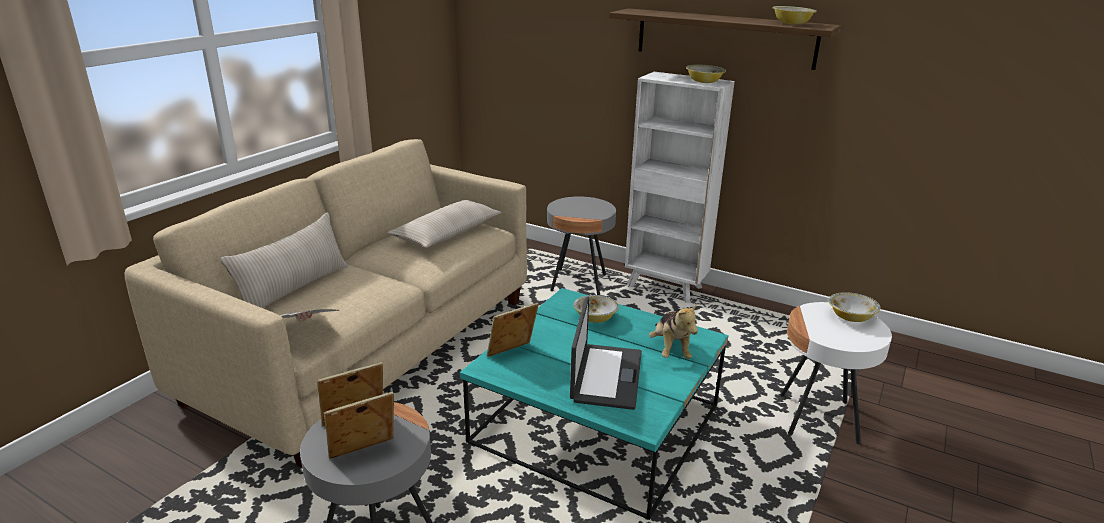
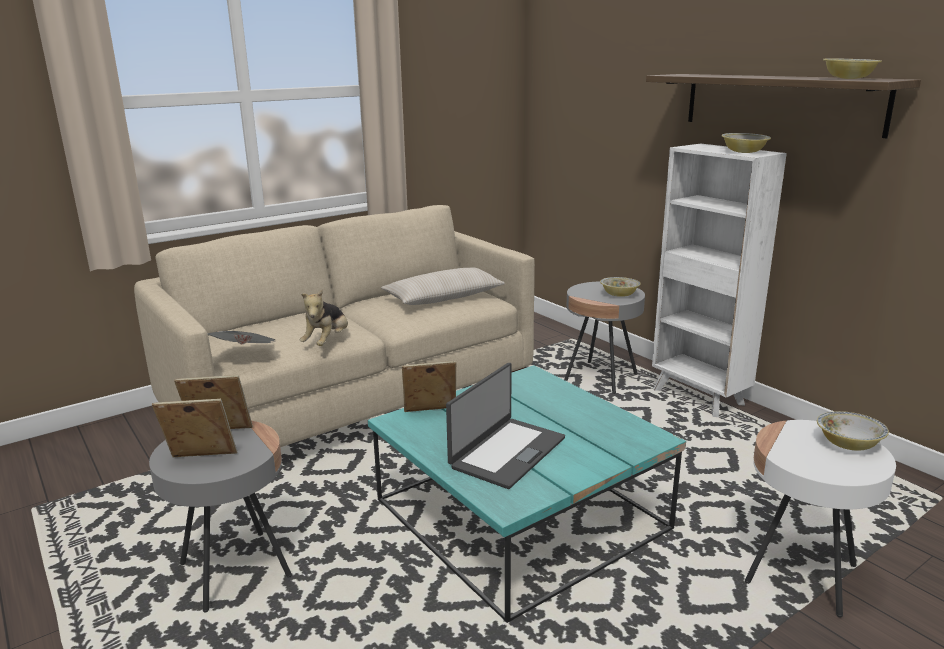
camera: 25 degrees right, 5 degrees down
(294, 289) = (271, 323): beige pillow -> none
(595, 318) = (544, 398): bowl -> bowl (619, 295)
(670, 349) = (602, 442): plush toy -> plush toy (327, 342)

